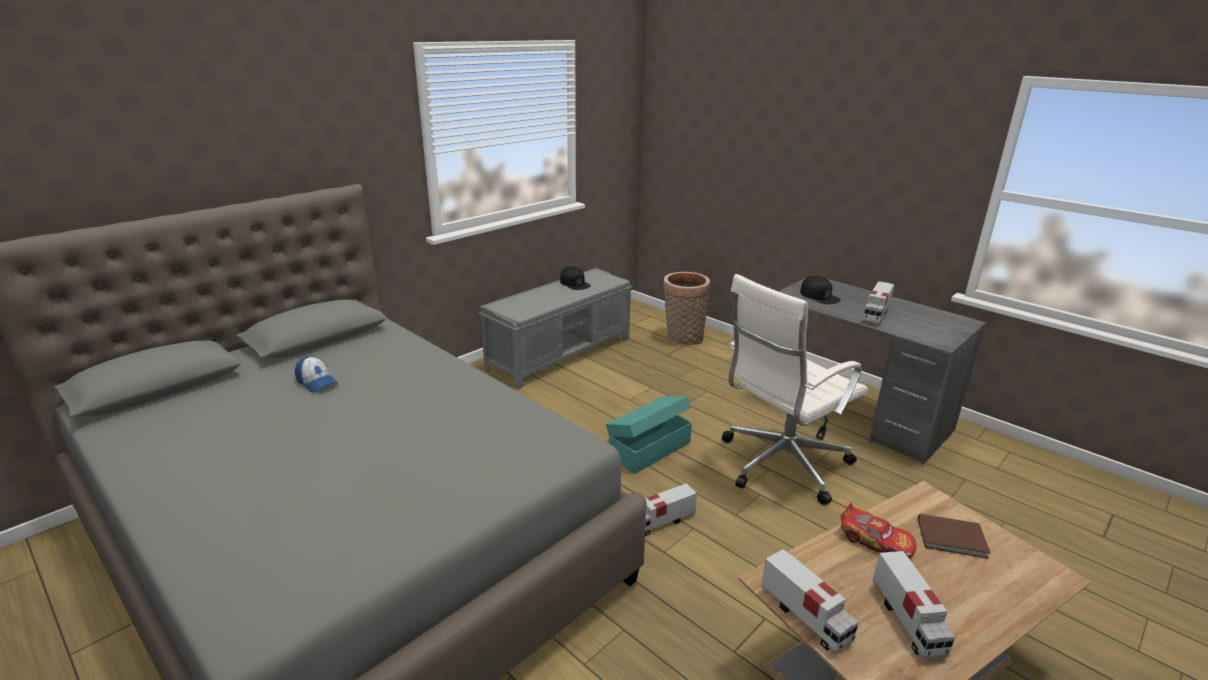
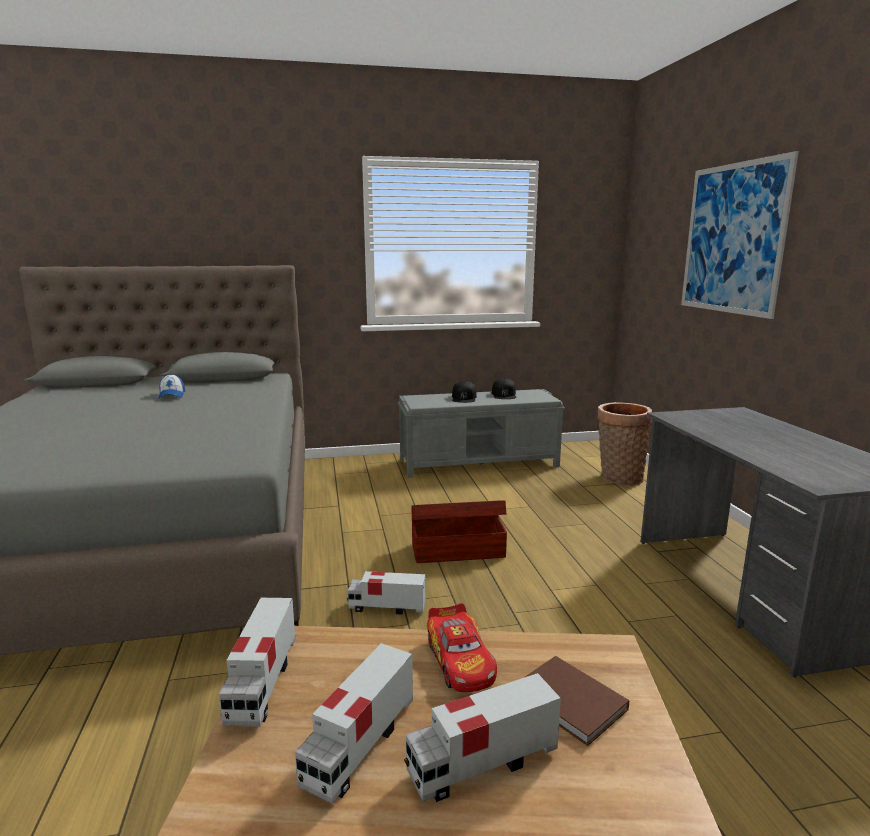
camera: 35 degrees right, 10 degrees down
(648, 449) = (456, 550): turquoise storage box -> brown storage box
(778, 133) = (732, 239): none -> picture
(780, 464) = (582, 607): white office chair -> none
(819, 296) = (715, 421): black cap -> black cap (464, 398)
(875, 315) = (764, 446): toy truck -> toy truck (481, 764)

